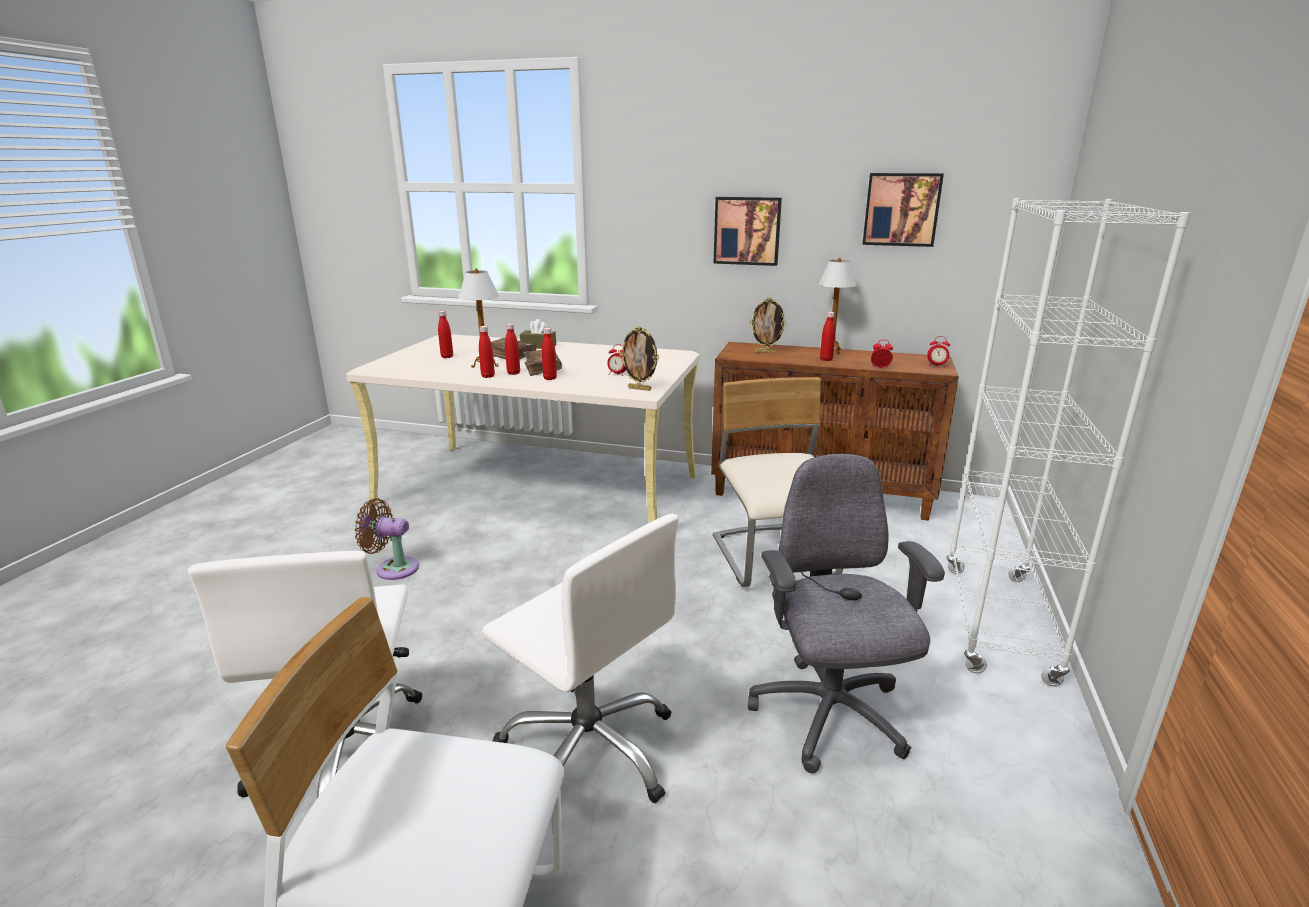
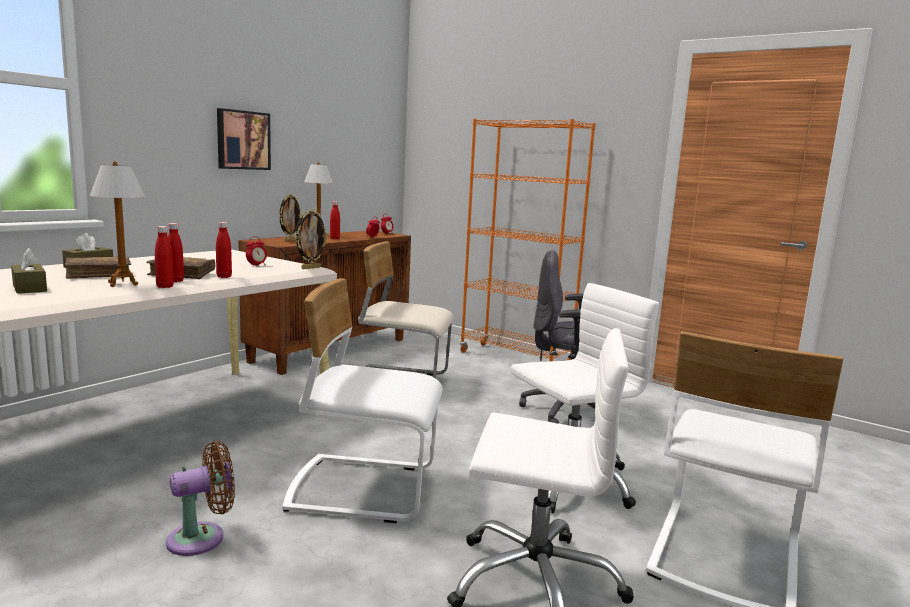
camera: 70 degrees left, 10 degrees down
(393, 568) = (202, 538): brown fan -> brown fan turned 150 degrees counterclockwise
(447, 357) = (29, 288): red bottle -> brown tissue box
(497, 611) = (363, 488): none -> white chair
(901, 209) = (337, 129): picture -> none
(997, 622) = (515, 359): white bookcase -> orange bookcase

